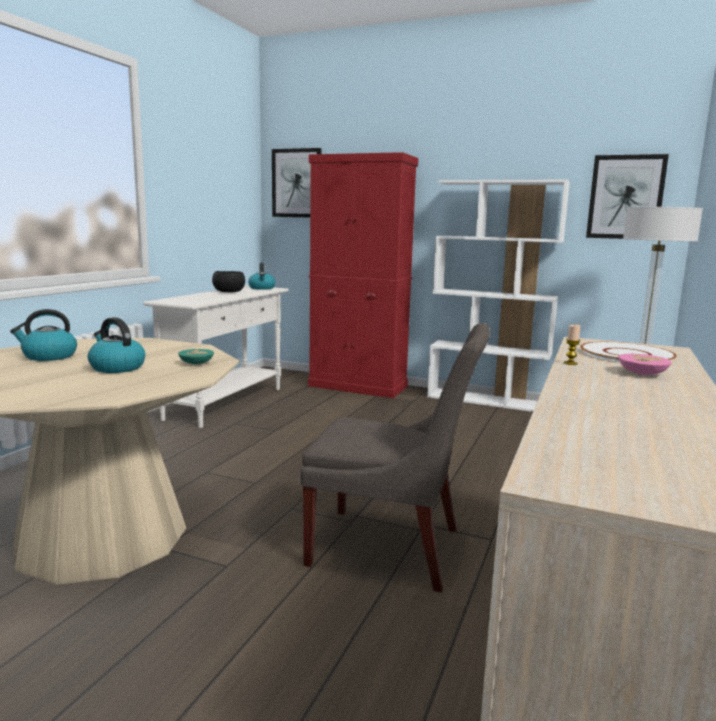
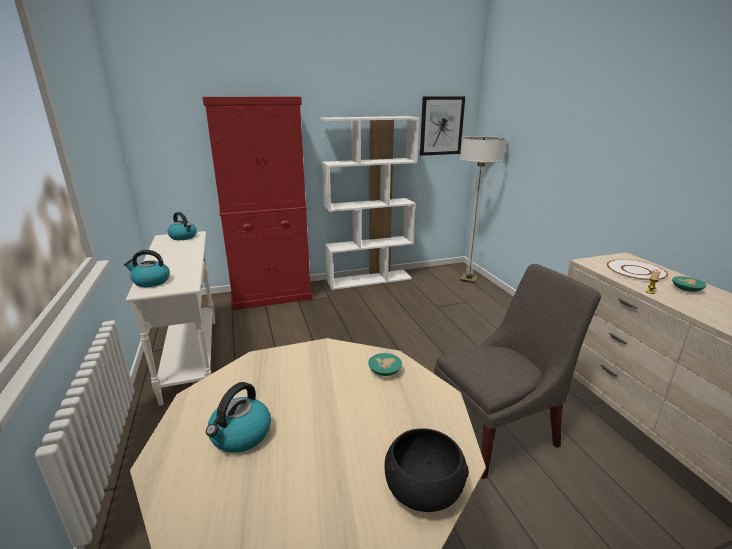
camera: 40 degrees left, 10 degrees up
(116, 367) = (347, 414): kettle -> kettle (151, 281)
(228, 292) = (170, 253): black bowl -> black bowl (424, 490)
(297, 183) = (165, 120): picture -> none
(644, 373) = (687, 289): pink bowl -> turquoise bowl

